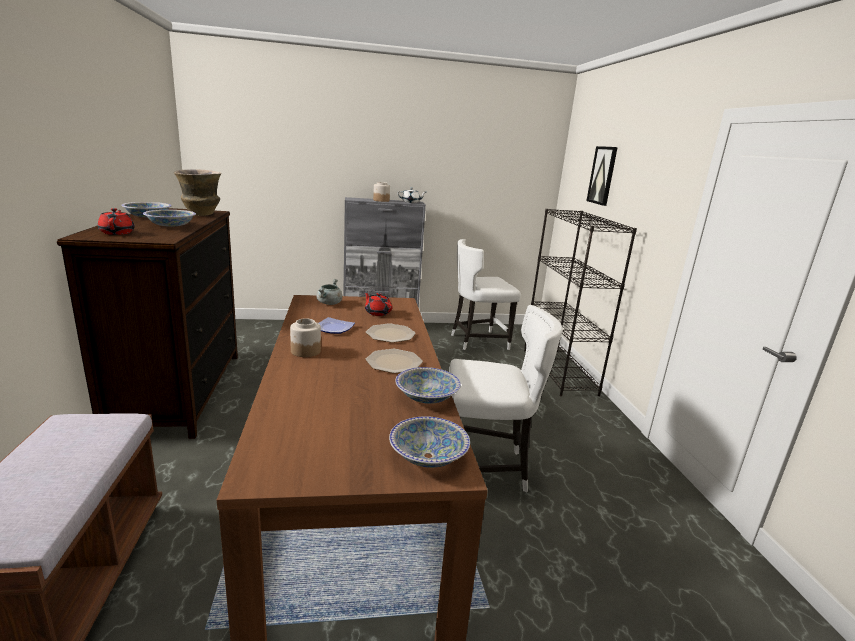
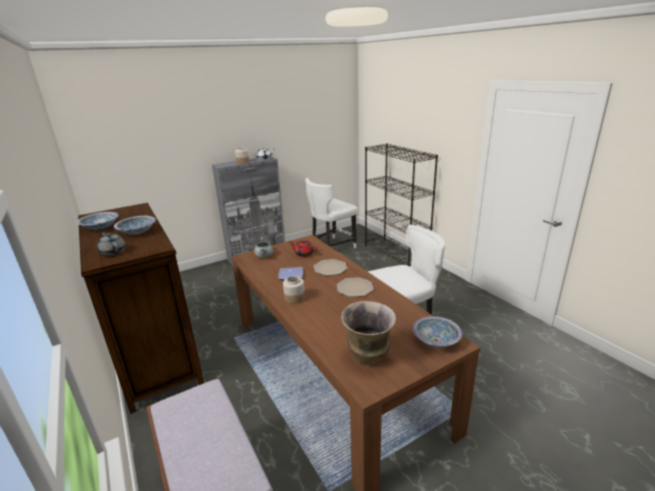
camera: 20 degrees left, 5 degrees up
(117, 233) = (113, 251): red teapot -> grey teapot
(201, 214) = (135, 212): vase -> vase (368, 357)
(427, 397) = (397, 305): bowl -> none
(602, 175) = (398, 118): picture -> none

